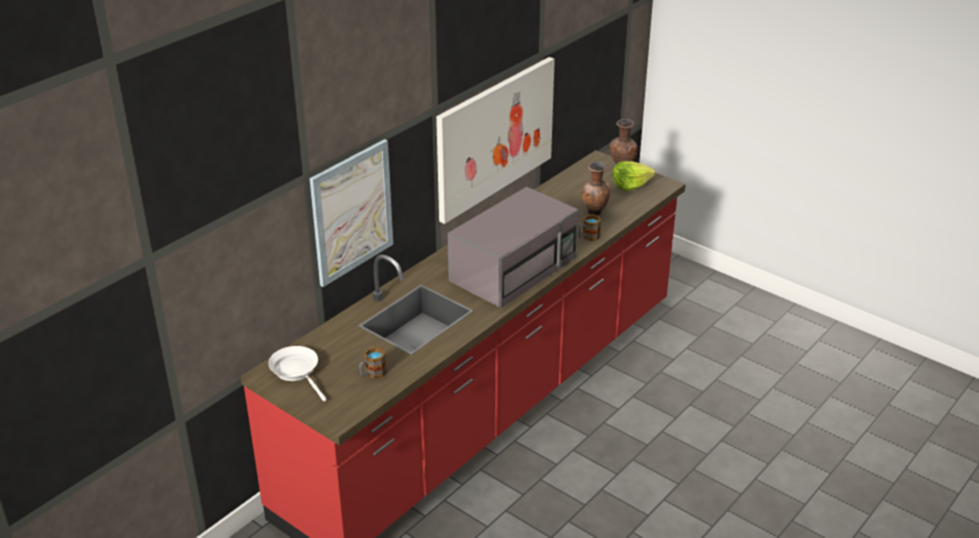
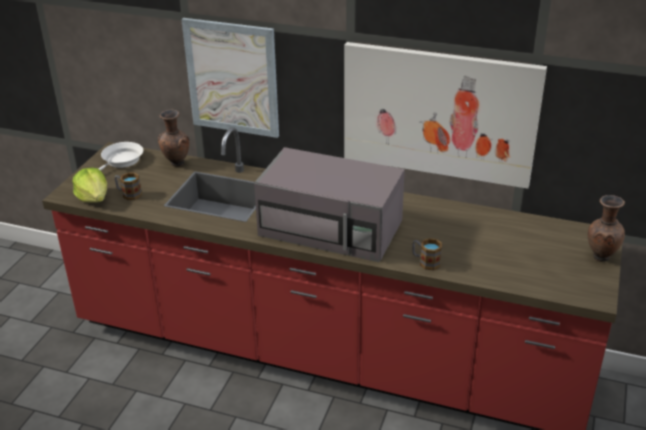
camera: 70 degrees right, 0 degrees up
(594, 213) = (479, 256): brown vase -> brown vase (176, 163)
(630, 185) = (567, 270): lettuce -> lettuce (94, 198)

